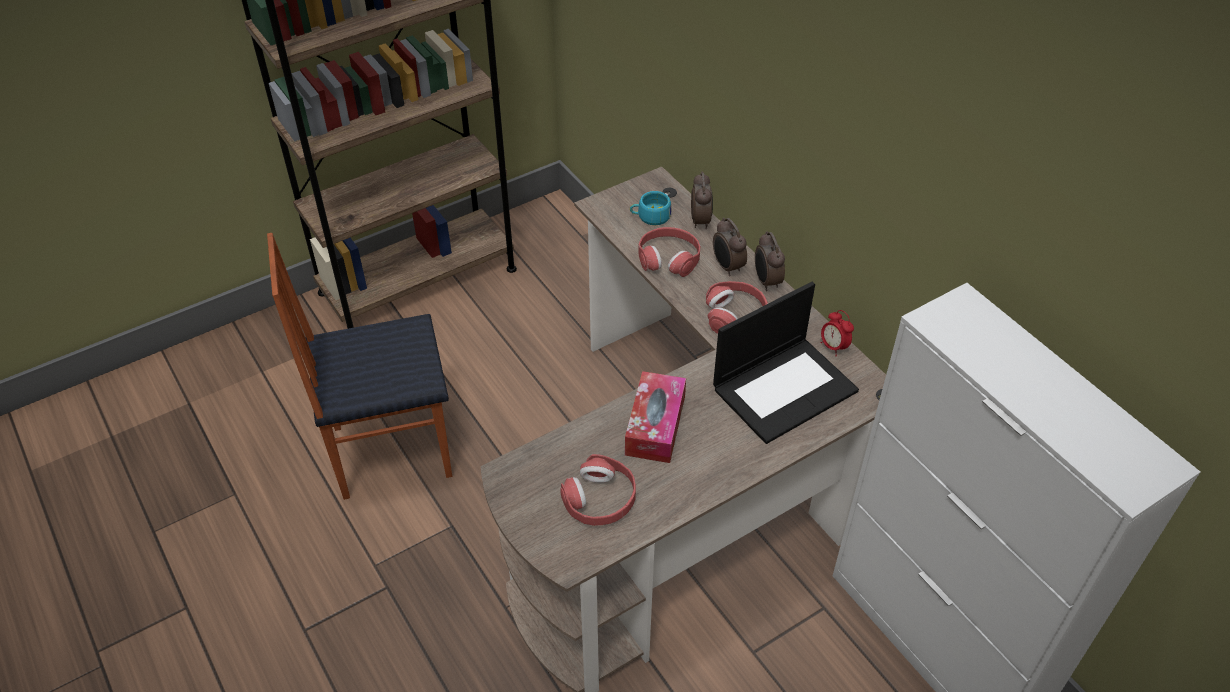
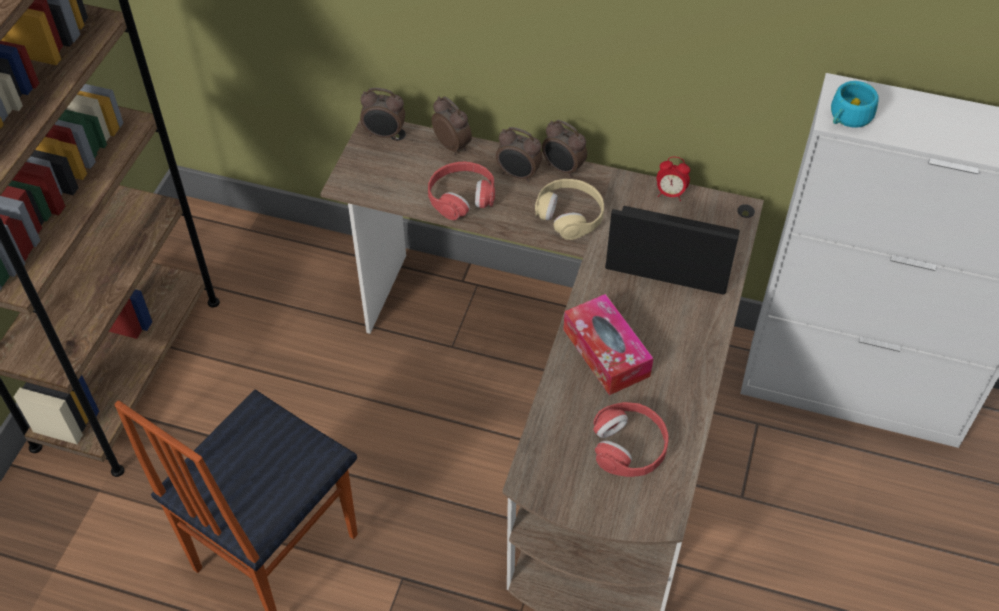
camera: 40 degrees left, 5 degrees up
(650, 216) = (404, 167): turquoise cup -> turquoise cup (848, 117)
(659, 187) = (384, 134): none -> alarm clock
(736, 316) = (570, 215): red headphones -> beige headphones
(785, 388) = (670, 253): laptop -> laptop turned 90 degrees counterclockwise

